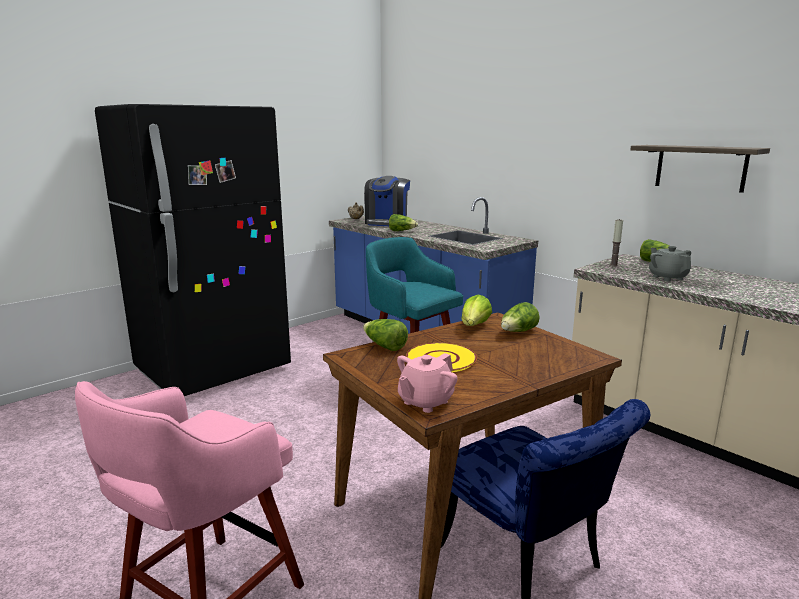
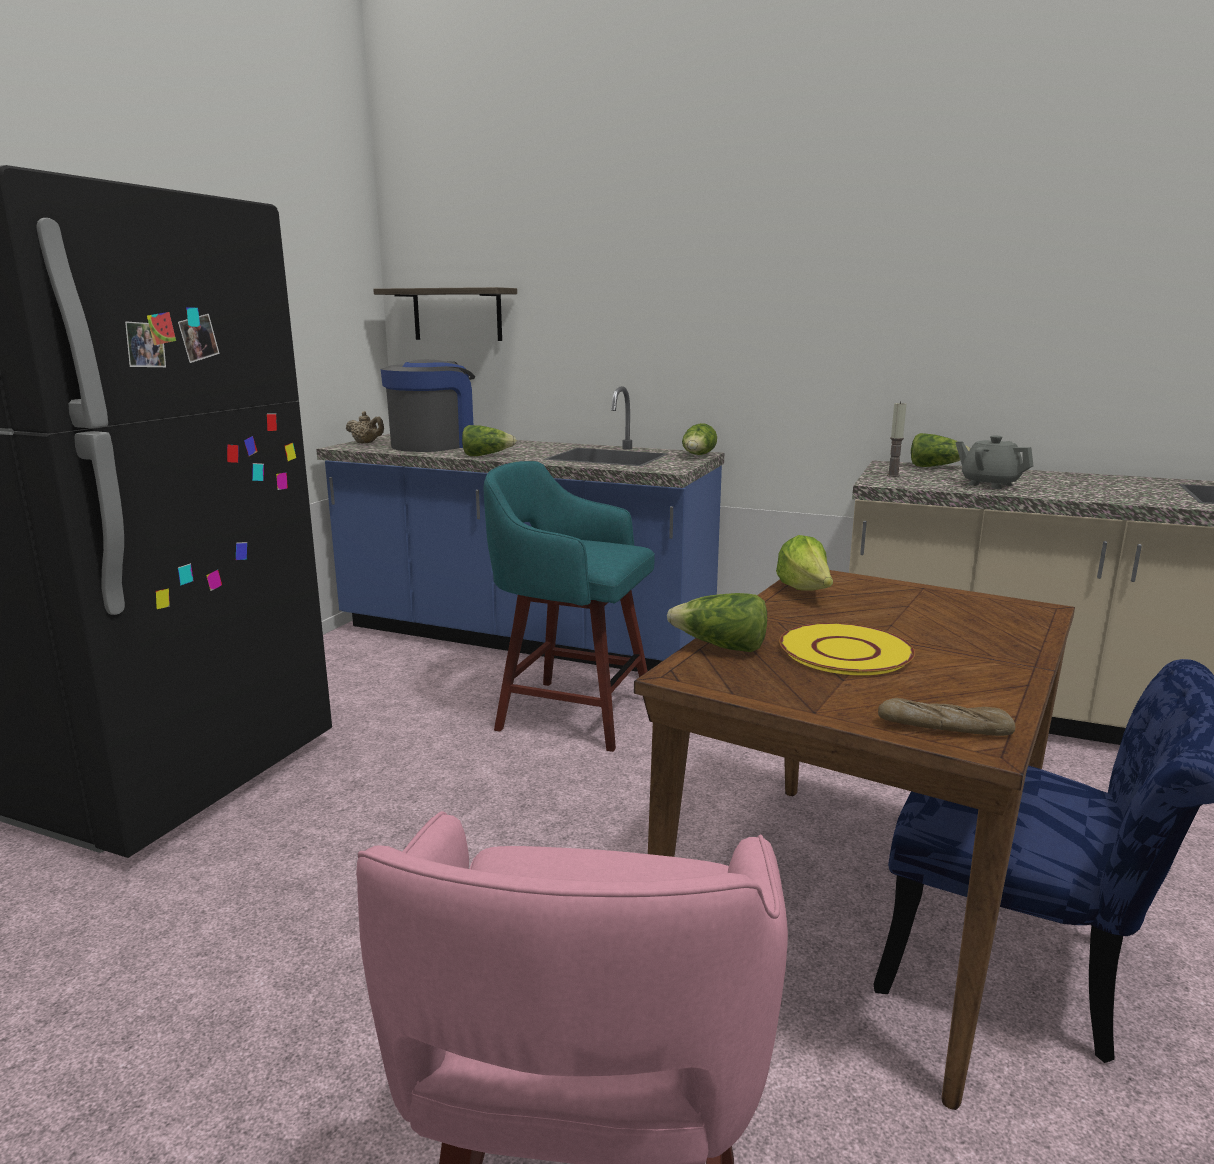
camera: 25 degrees left, 0 degrees up
(387, 223) = (434, 445): coffee machine -> coffee machine turned 135 degrees counterclockwise
(425, 402) = (944, 728): pink teapot -> bread
(518, 332) = (881, 590): lettuce -> lettuce (698, 456)
(700, 167) = (988, 320): shelf -> shelf (457, 314)

